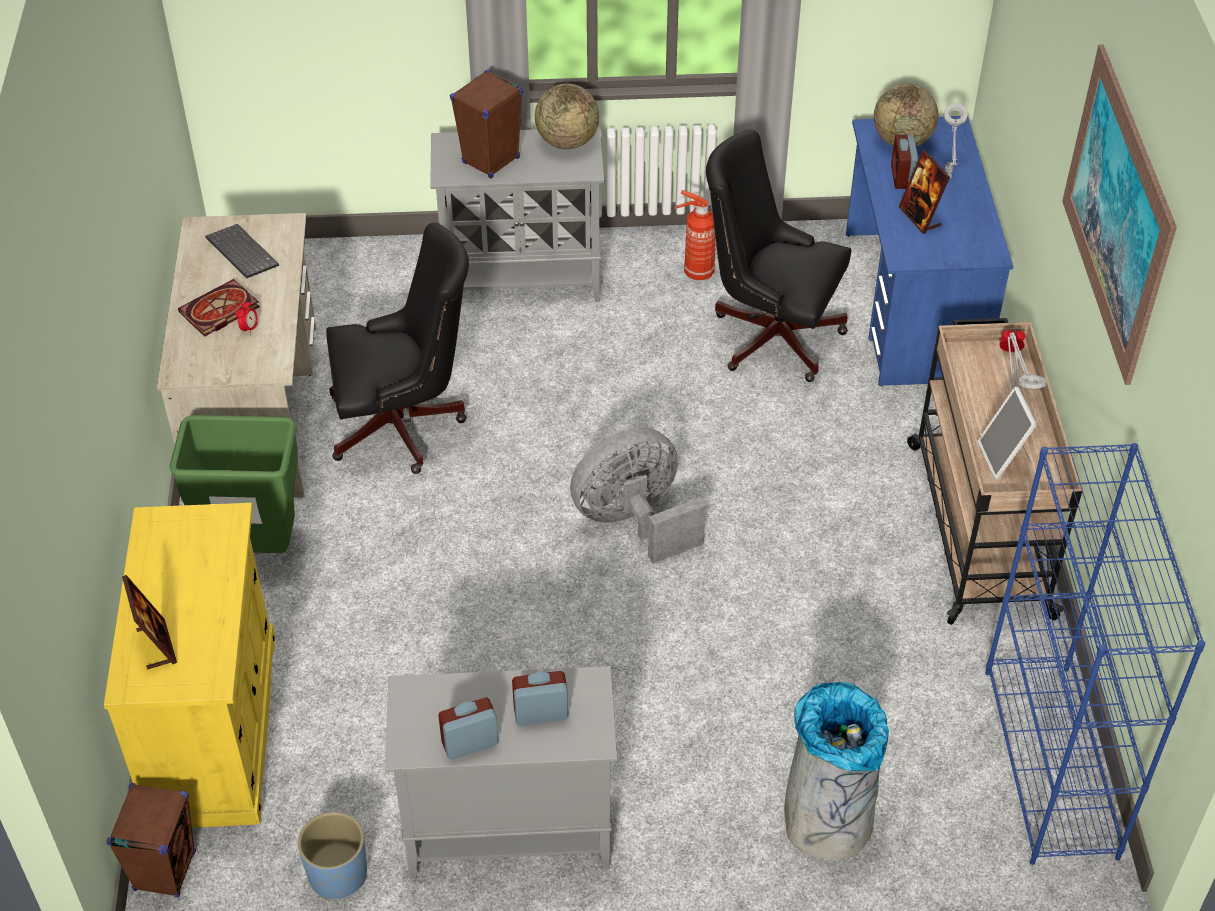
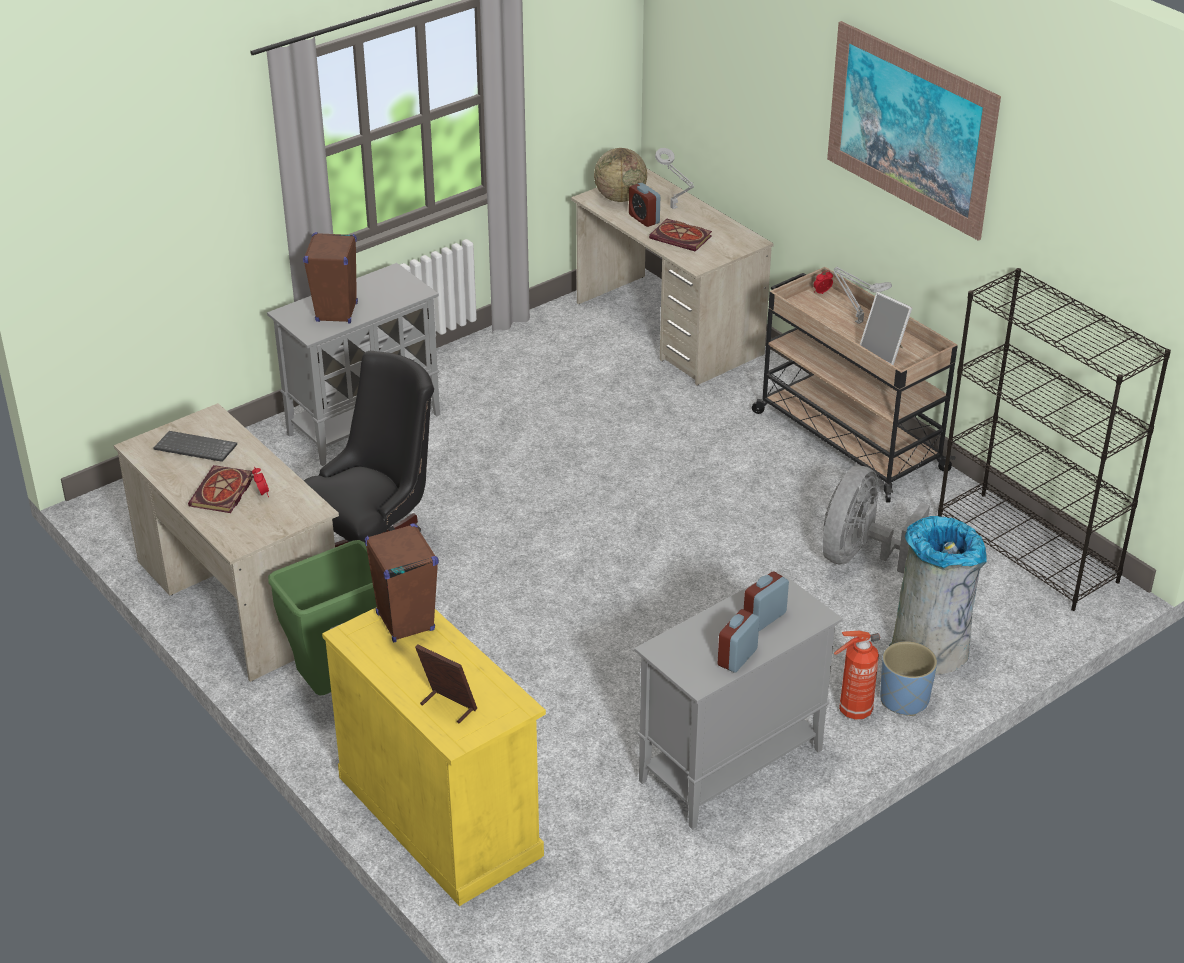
camera: 35 degrees left, 10 degrees down
(165, 871) = (503, 923): brown speaker -> brown speaker (405, 621)
(337, 875) = (637, 855): blue planter -> blue planter (904, 700)
(567, 142) = (383, 280): globe -> none
(634, 522) = (615, 539): grey fan -> grey fan (860, 556)
(696, 272) = (493, 368): fire extinguisher -> fire extinguisher (853, 711)
(769, 334) = (587, 385): black office chair -> none
(912, 306) = (668, 329): blue desk -> beige desk
(920, 217) = (682, 237): picture frame -> book
(1051, 763) = (1028, 550): blue bookcase -> black bookcase

